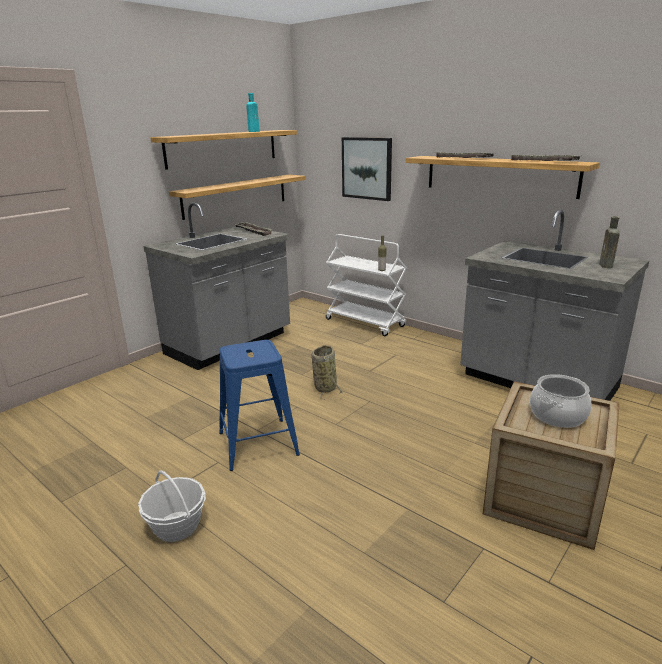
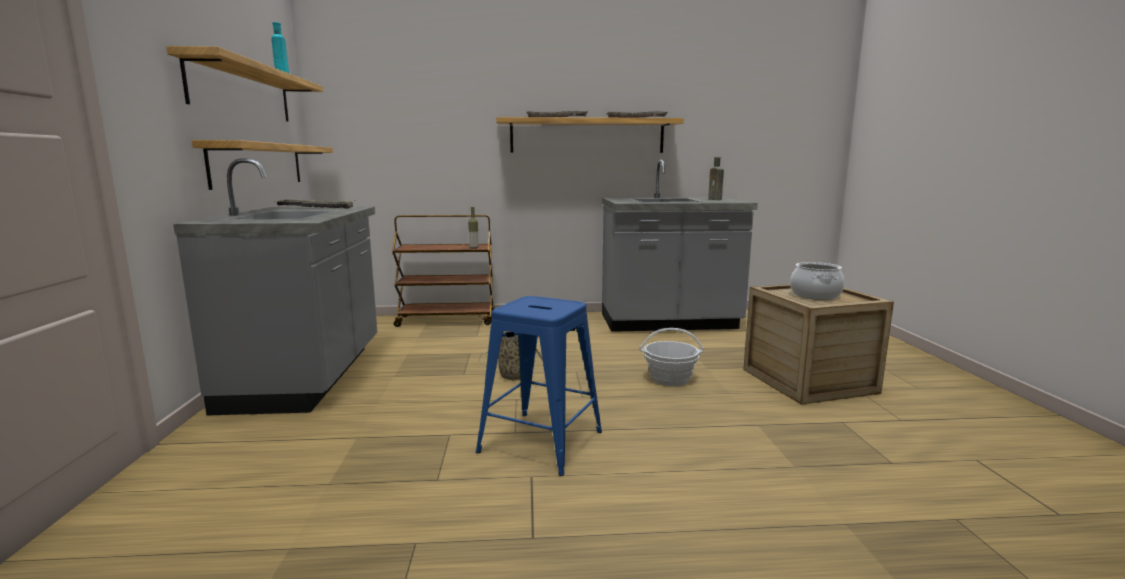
camera: 45 degrees left, 10 degrees down
(177, 526) = (613, 551): basket -> basket (670, 379)
(365, 323) = (447, 320): white cart -> brown cart
(367, 168) = (425, 136): picture -> none

